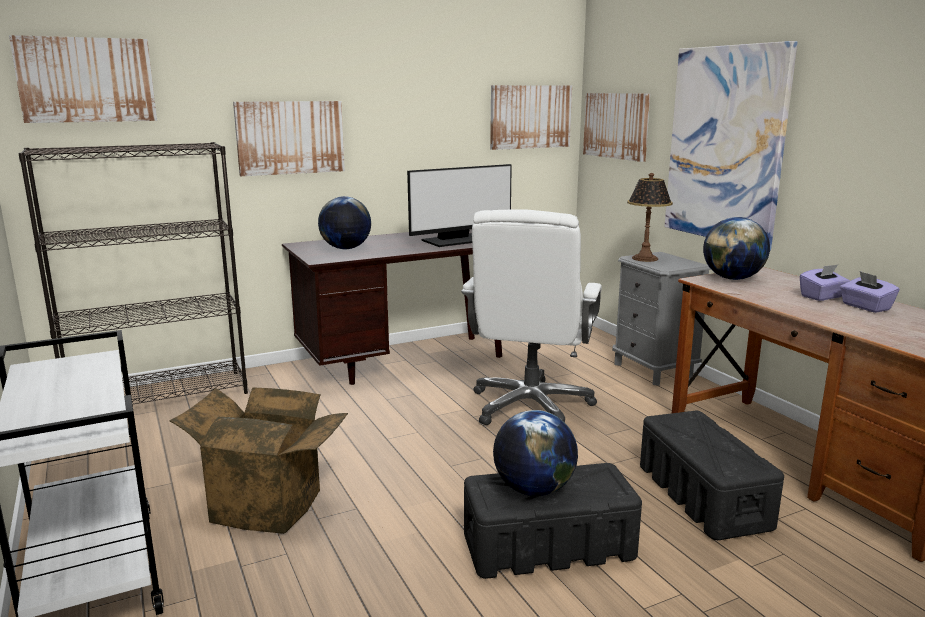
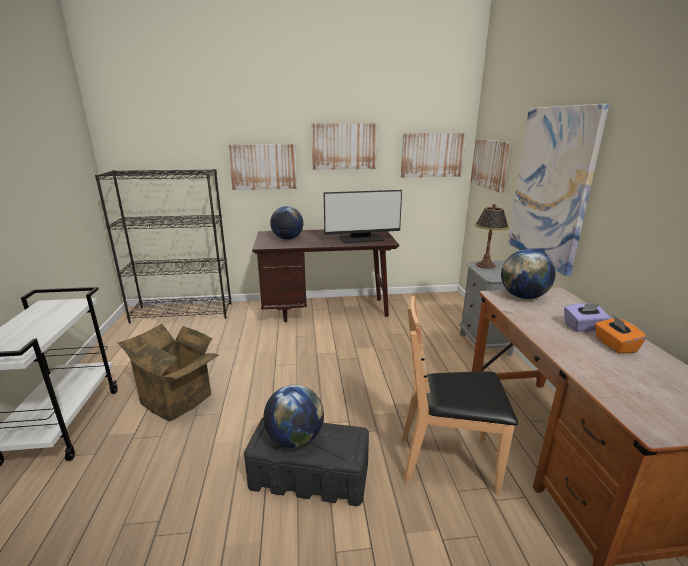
camera: 20 degrees right, 5 degrees up
(86, 80) = (145, 131): picture -> picture (344, 146)
(531, 407) = (379, 358): white office chair -> none
(702, 495) = (448, 462): black storage box -> brown chair
(865, 307) = (614, 345): purple tissue box -> orange tissue box

